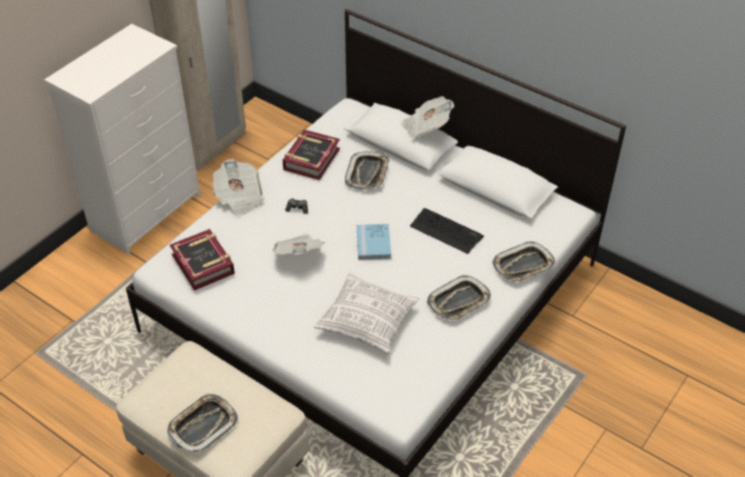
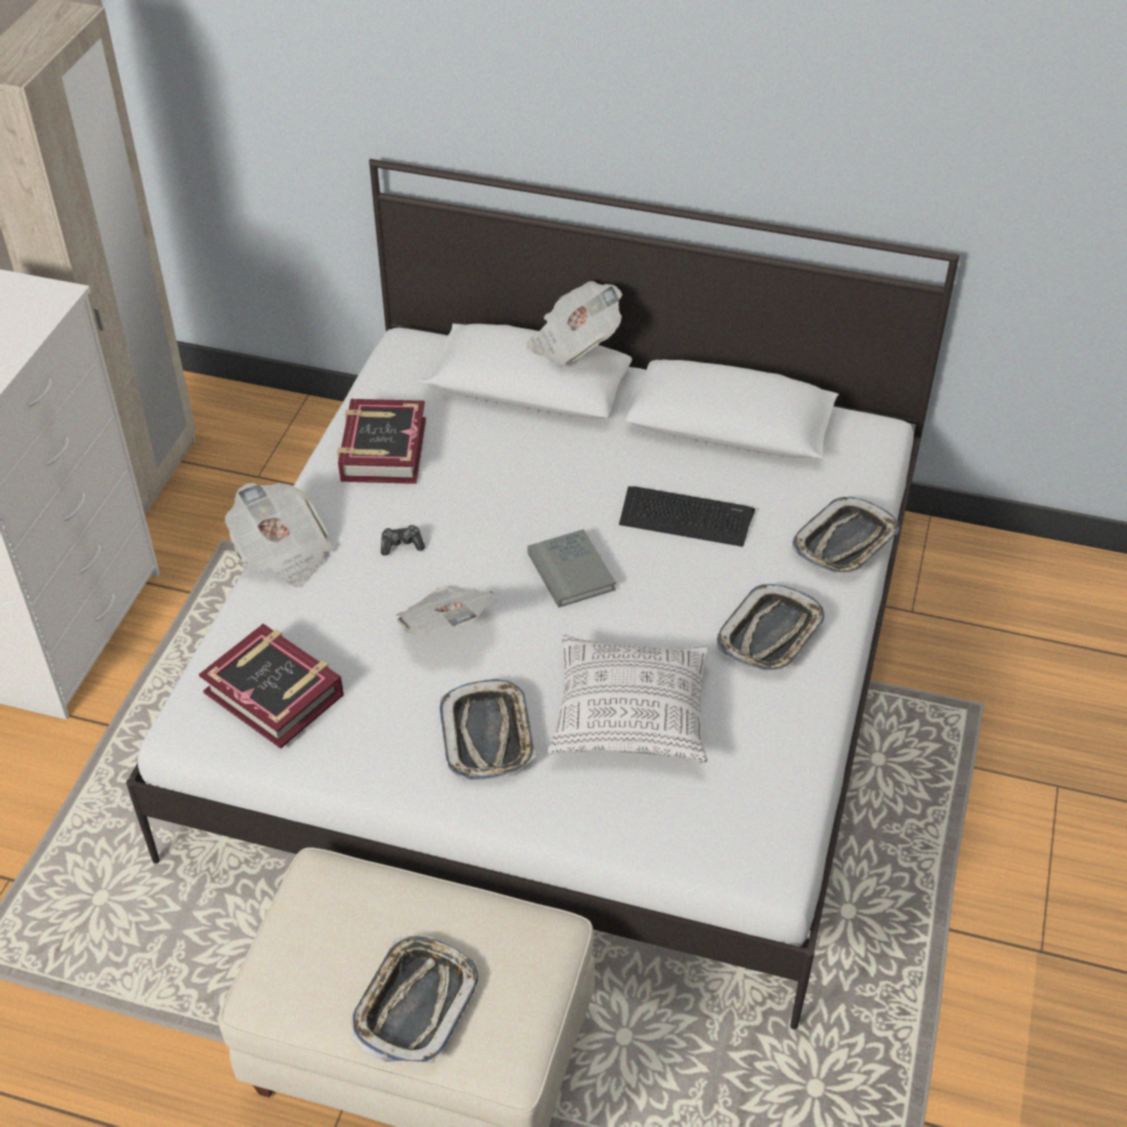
camera: 20 degrees left, 0 degrees up
(367, 174) = (498, 452): tray -> tray (488, 735)
(373, 243) = (571, 571): blue book -> grey book

